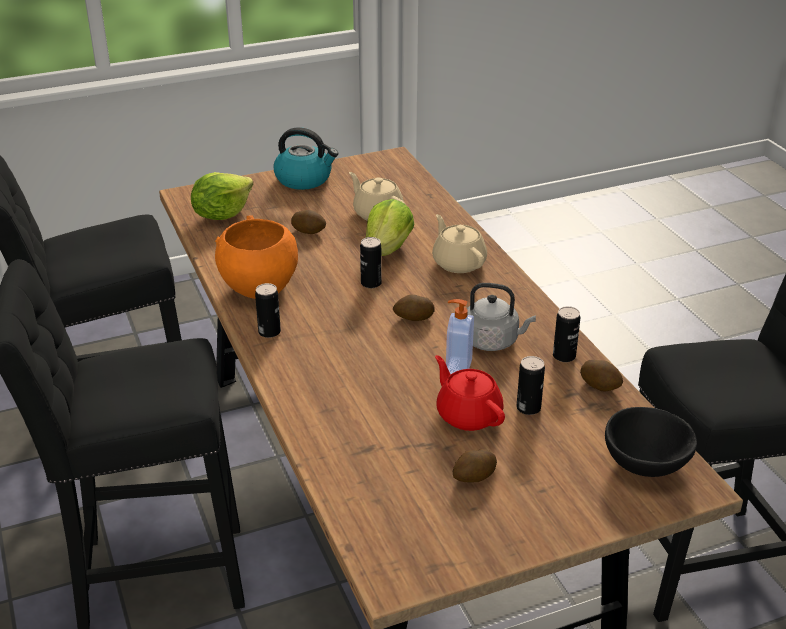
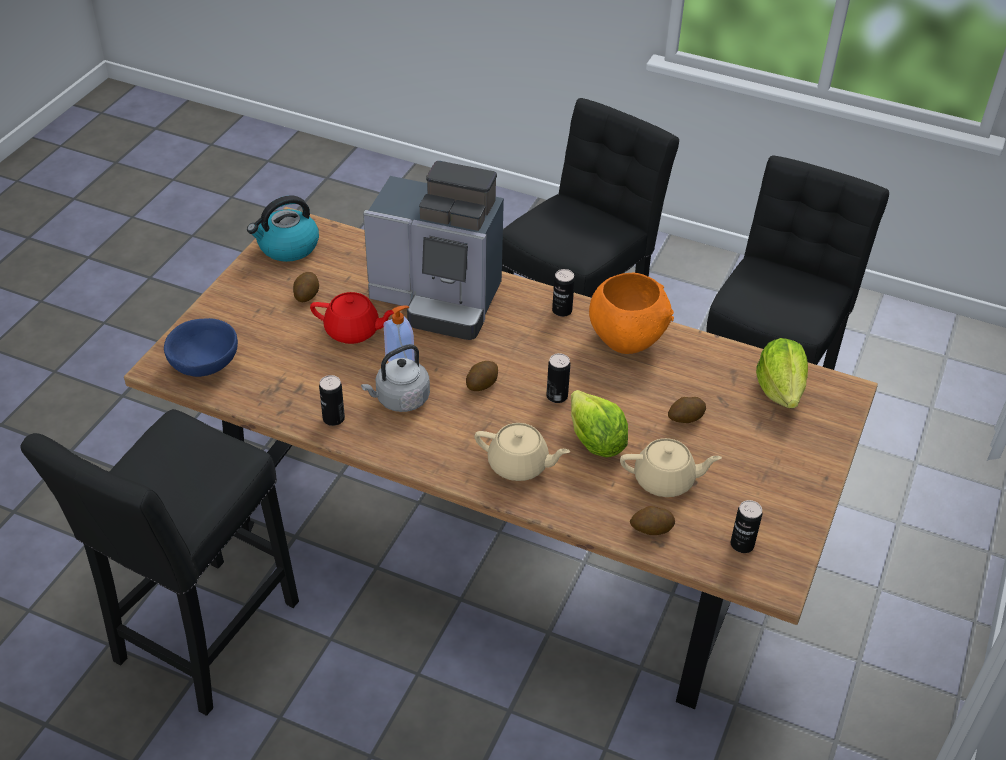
camera: 135 degrees right, 10 degrees up
(304, 179) = (797, 482): kettle -> kettle (287, 247)
(354, 398) = (439, 299): none -> coffee machine
(528, 408) = (318, 359): can -> can (742, 544)
(600, 385) = (283, 408): potato -> potato (651, 529)
(645, 464) = (204, 364): black bowl -> blue bowl

